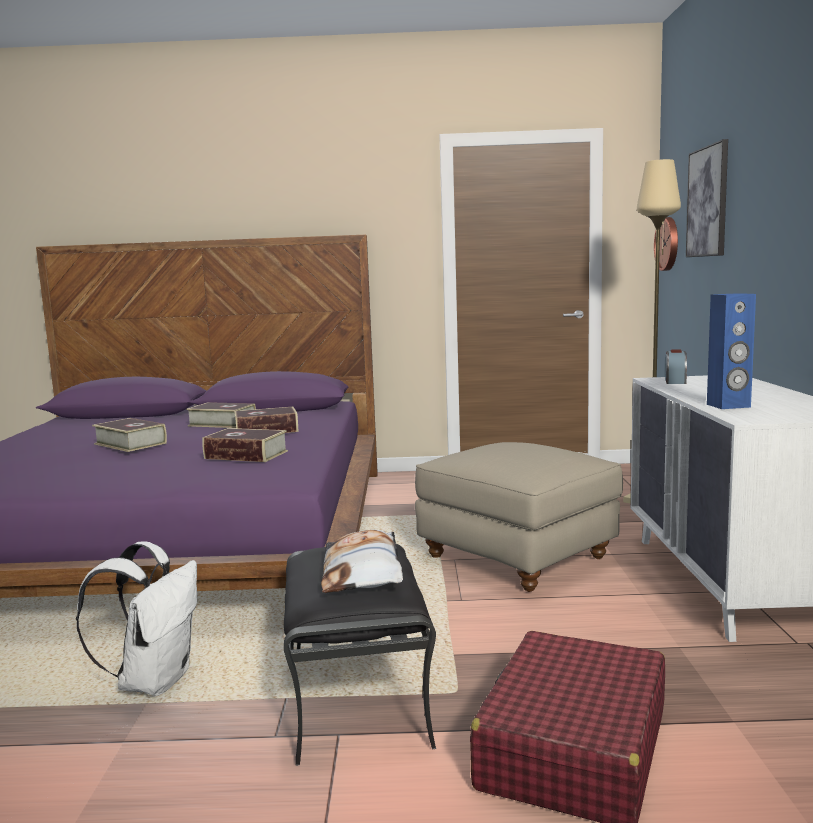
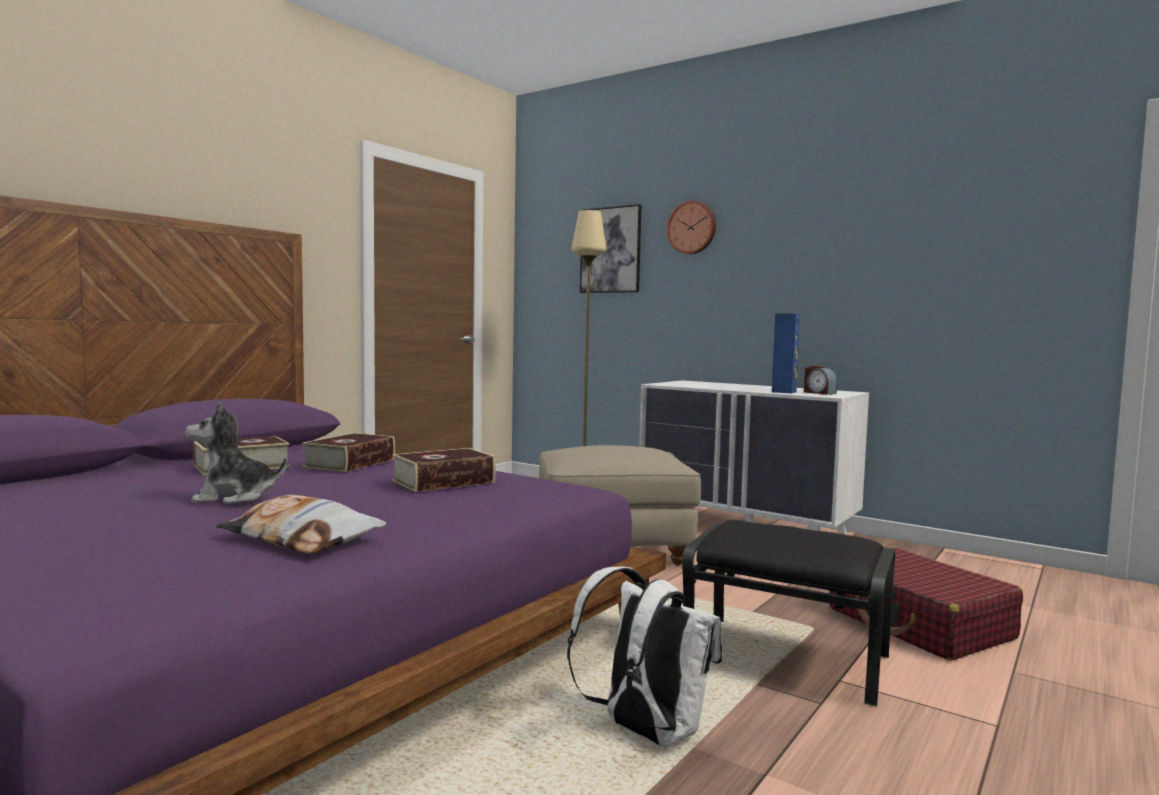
camera: 55 degrees left, 5 degrees down
(130, 443) = (233, 497): book -> plush toy
(363, 572) = (801, 534): pillow -> pillow (301, 538)
(668, 244) = (540, 281): wall clock -> wall clock (692, 228)
(675, 381) = (678, 384): alarm clock -> alarm clock (819, 393)

